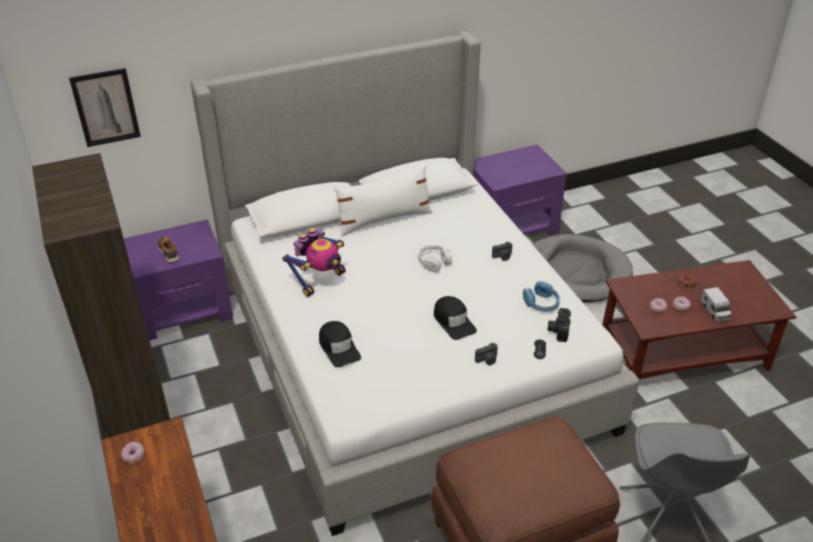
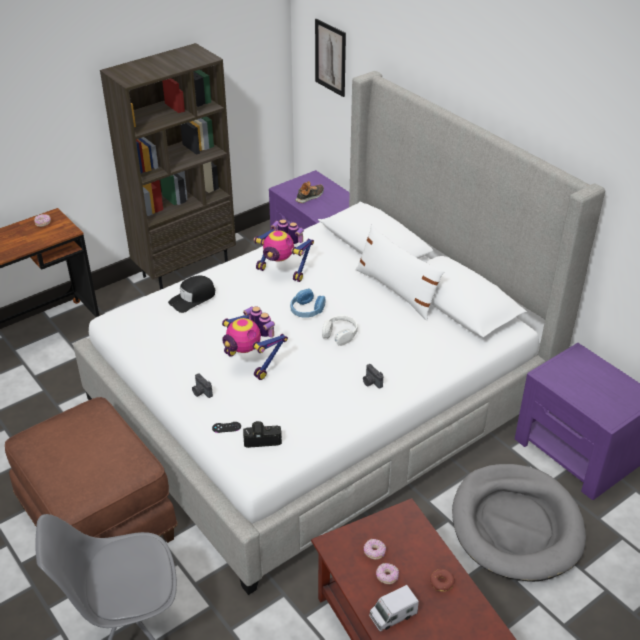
camera: 75 degrees right, 0 degrees up
(453, 321) = (251, 362): black cap -> toy robot
(541, 303) = (302, 421): blue headphones -> blue headphones (307, 310)

